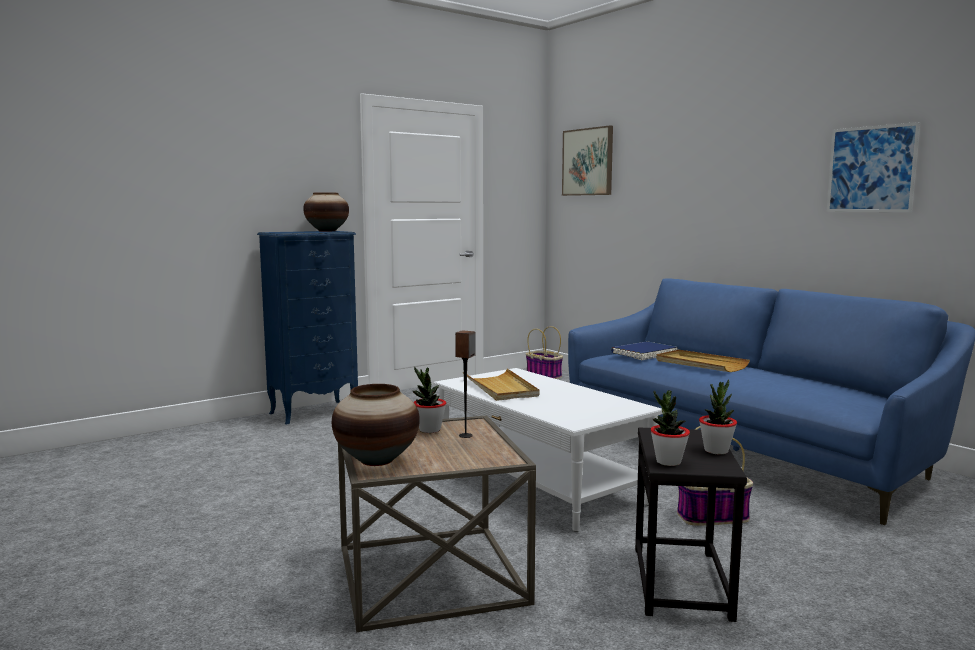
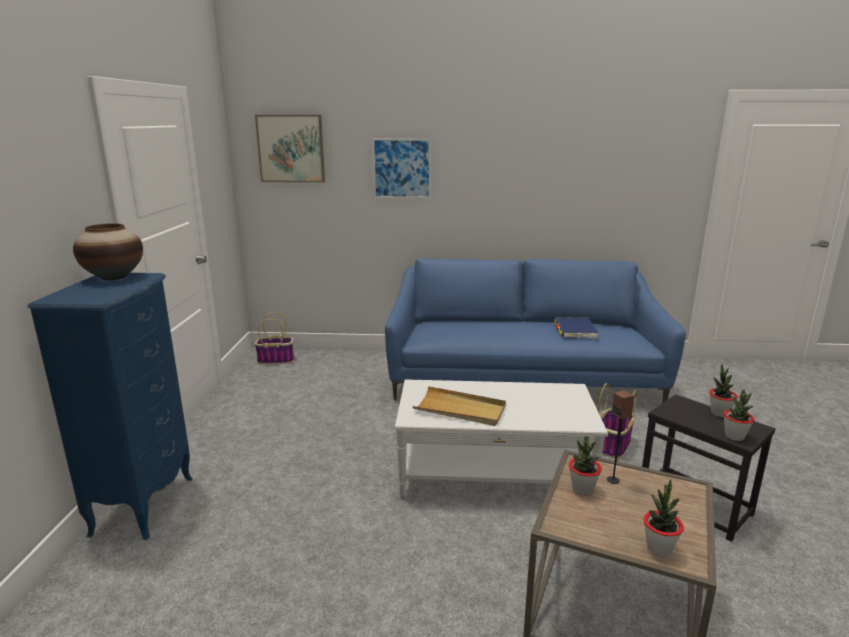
camera: 50 degrees left, 10 degrees up
(377, 460) = (659, 548): vase -> potted plant
(644, 353) = (447, 329): blue book -> blue book (575, 330)
(700, 364) = (505, 330): beige tray -> none
(871, 169) = (569, 168): picture -> picture (402, 168)

